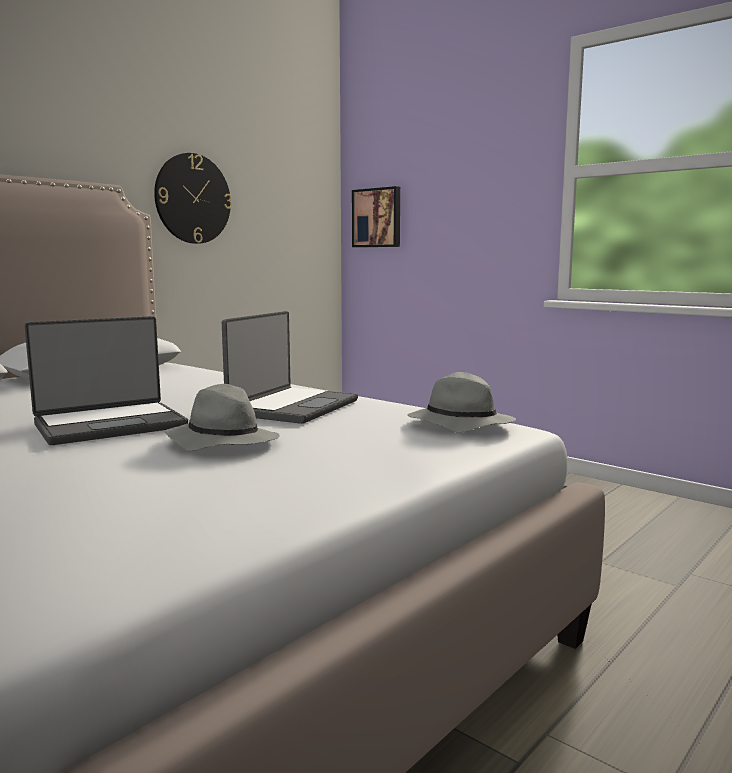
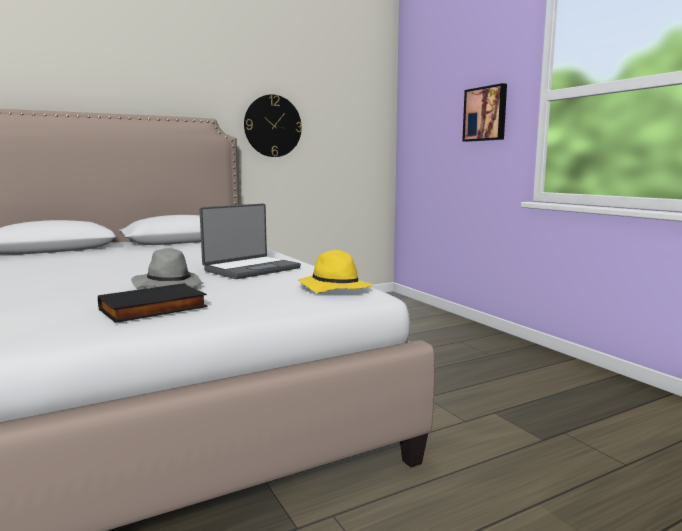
camera: 20 degrees right, 0 degrees up
(110, 425) = (127, 271): laptop -> none
(278, 480) = (153, 309): none -> black book
(377, 218) = (417, 136): picture -> picture (486, 114)
(458, 425) = (334, 288): grey hat -> yellow hat

